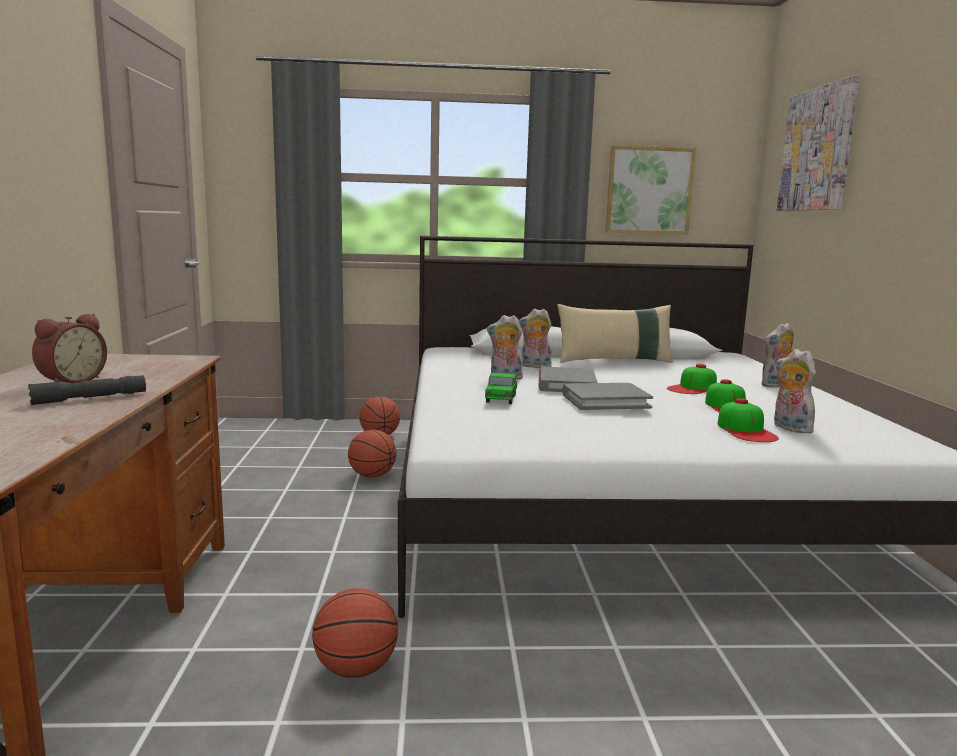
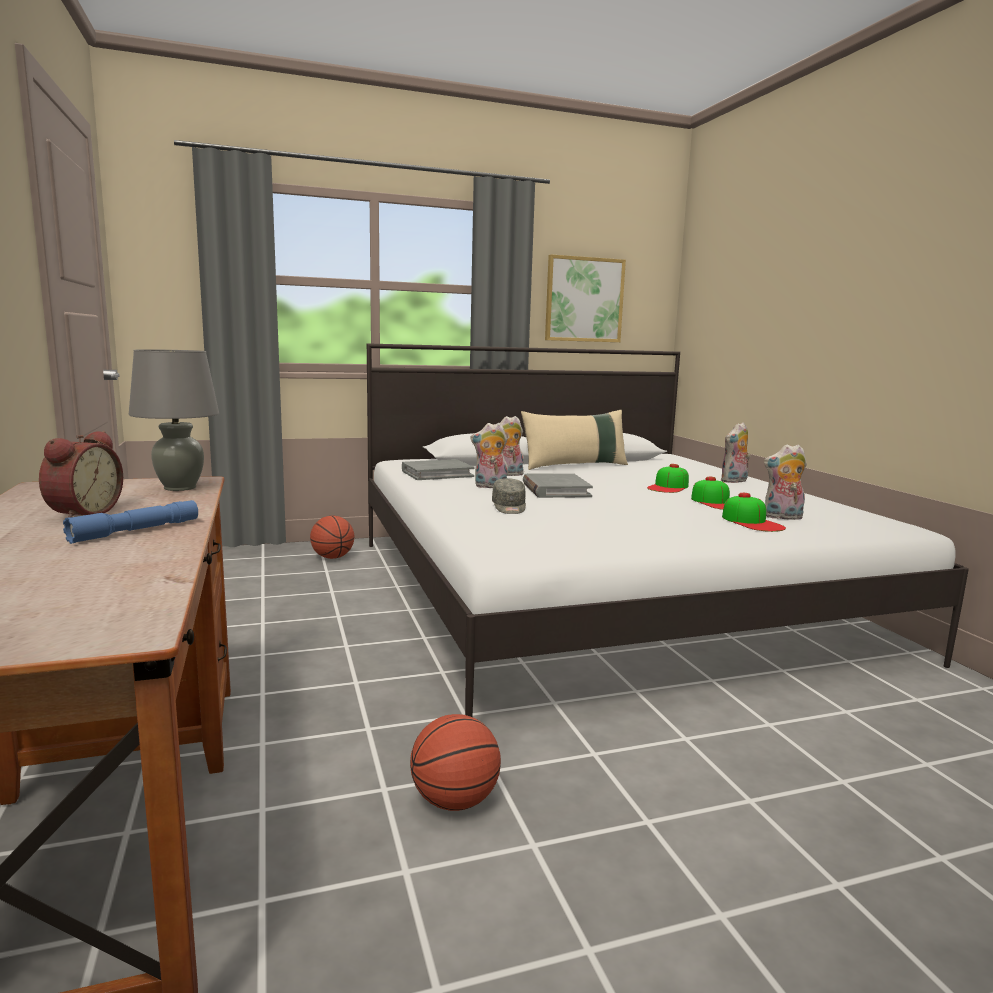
camera: 15 degrees left, 0 degrees up
(90, 398) = (136, 531): grey flashlight -> blue flashlight
(172, 364) = (180, 487): none -> grey table lamp
(372, 476) = (350, 599): basketball -> none
(501, 399) = (509, 507): toy car -> grey cap
(605, 401) = (609, 503): grey book -> grey book (437, 473)
(789, 428) = (782, 517): plush toy -> plush toy turned 45 degrees counterclockwise
(817, 149) = (745, 263): picture -> none

